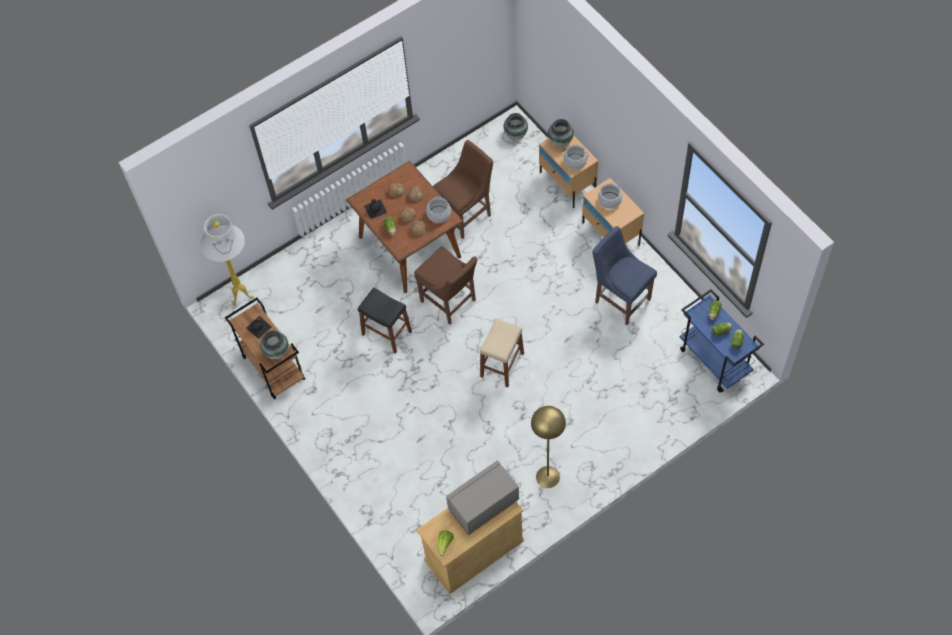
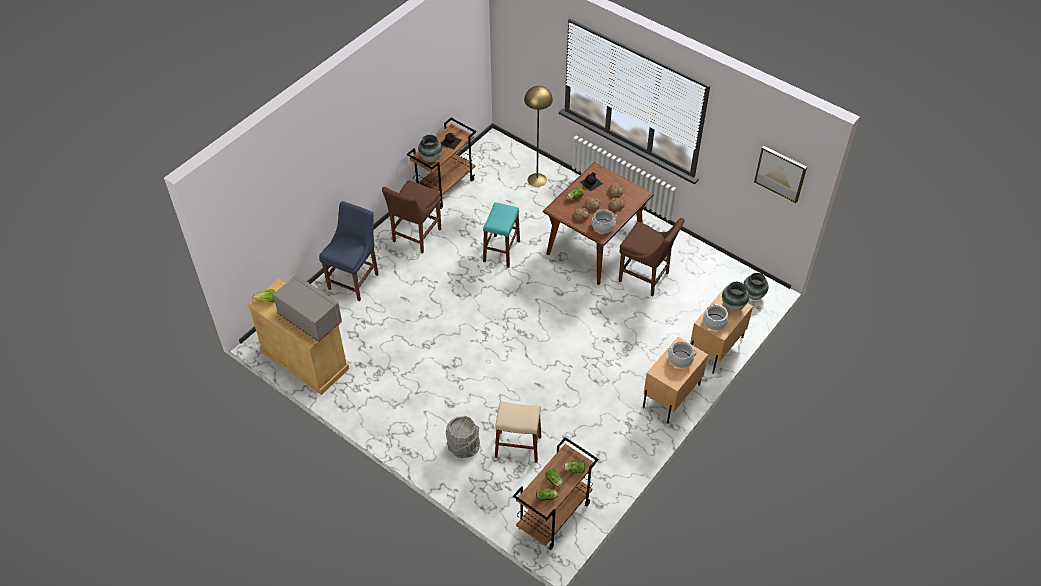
camera: 70 degrees right, 10 degrees down
(242, 296) = (506, 151): white floor lamp -> none
(386, 333) = (501, 251): black stool -> turquoise stool
(450, 302) = (547, 287): brown chair -> brown chair (415, 237)
(482, 33) = (780, 173): none -> picture
(502, 365) = (495, 340): beige stool -> beige stool (518, 446)
(548, 476) = (389, 399): yellow floor lamp -> yellow floor lamp (537, 180)
(620, 299) = (598, 419): blue chair -> blue chair (355, 280)
(622, 420) = (463, 447): none -> grey bucket
(715, 361) = (554, 516): blue cart -> brown cart

